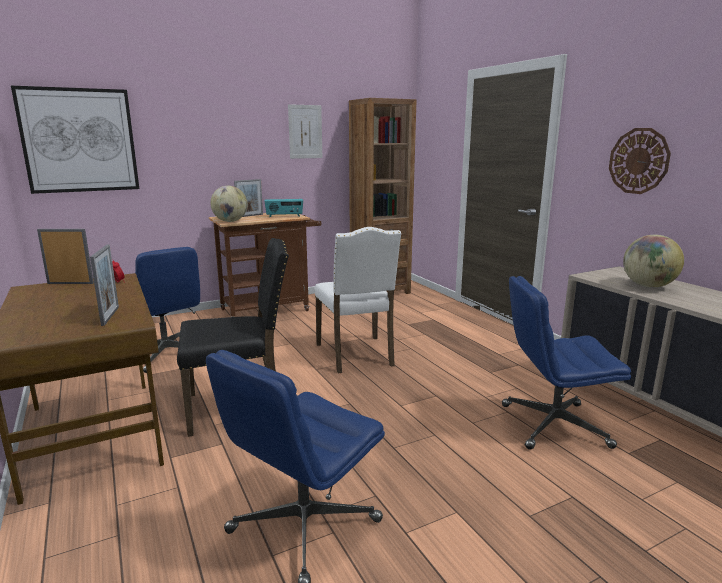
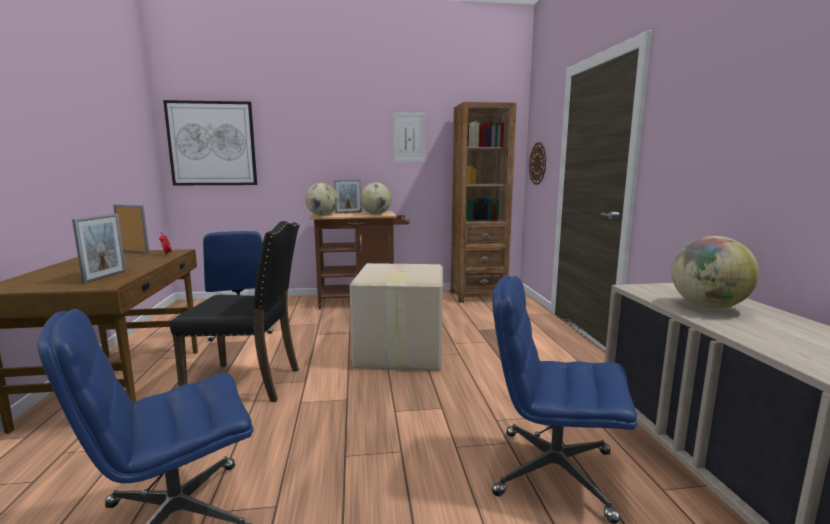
camera: 20 degrees right, 5 degrees down
(284, 216) = (376, 214): radio -> globe
(356, 355) = (399, 352): white chair -> cardboard box
(638, 161) = (723, 145): wall clock -> wall clock (538, 163)

